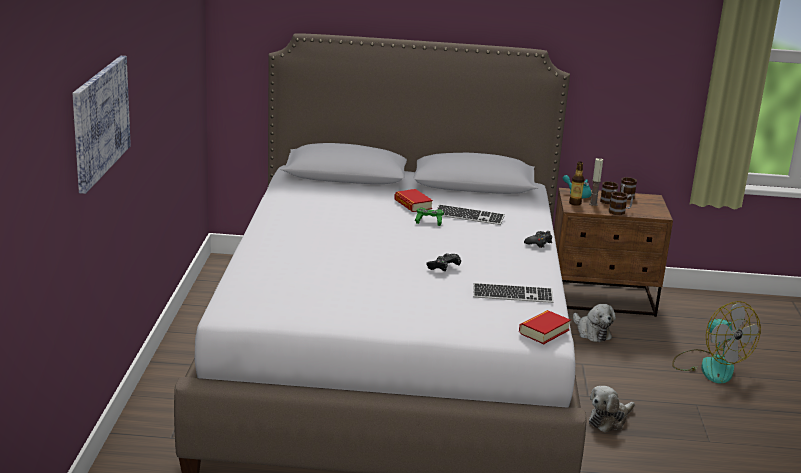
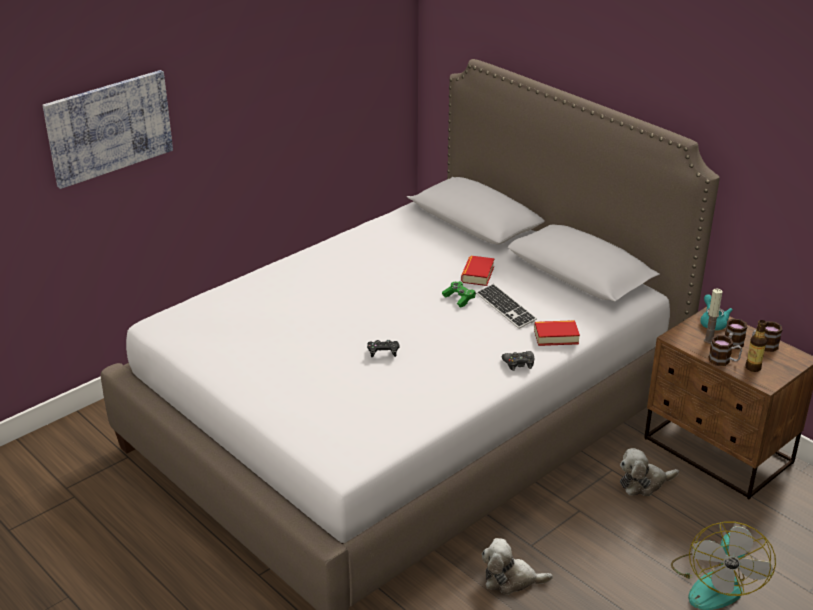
camera: 45 degrees right, 10 degrees up
(512, 295) = (389, 408): keyboard -> none
(544, 331) = (348, 456): book -> book (556, 337)
(575, 203) = (689, 332): bottle -> bottle (753, 368)
(591, 332) = (644, 483): plush toy -> plush toy turned 60 degrees clockwise

